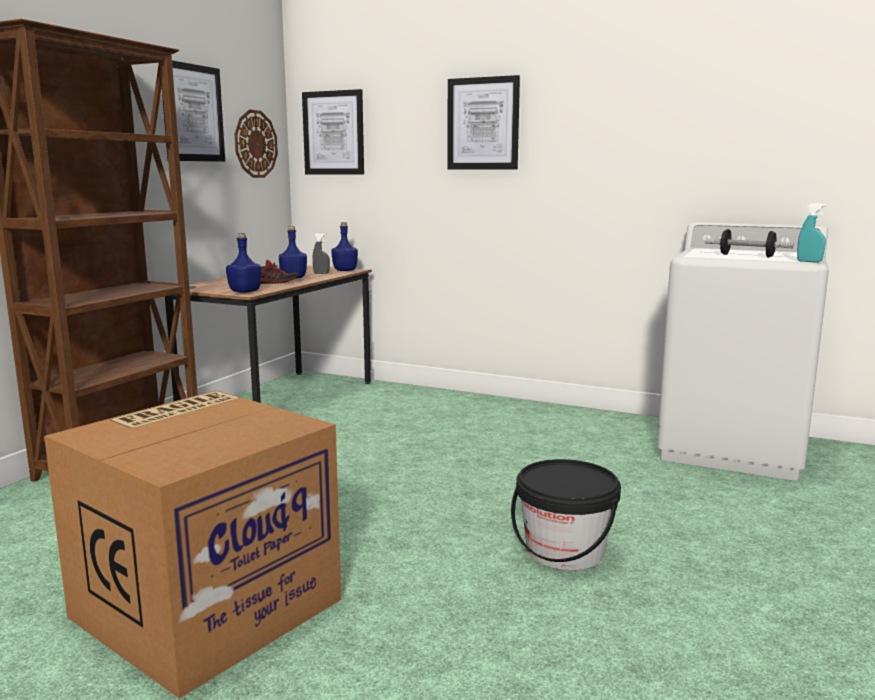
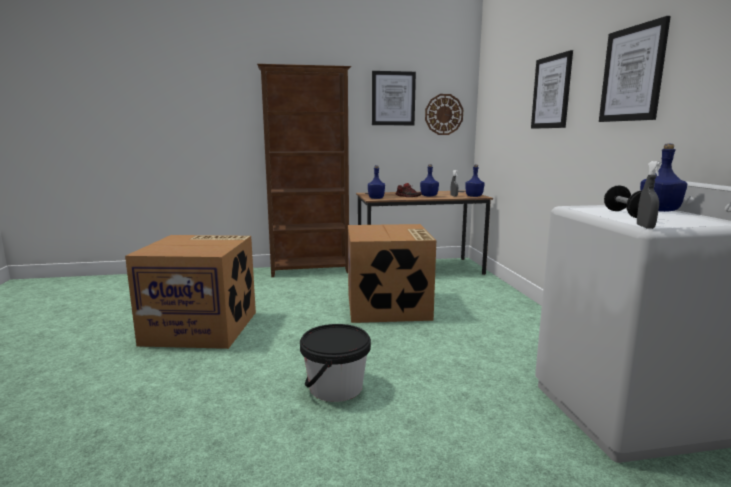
camera: 55 degrees right, 0 degrees up
(333, 133) = (491, 105): picture -> picture (632, 74)
(376, 455) = (389, 307): none -> cardboard box
(734, 250) = (659, 210): none -> blue bottle
(809, 261) = (645, 227): turquoise spray bottle -> grey spray bottle

